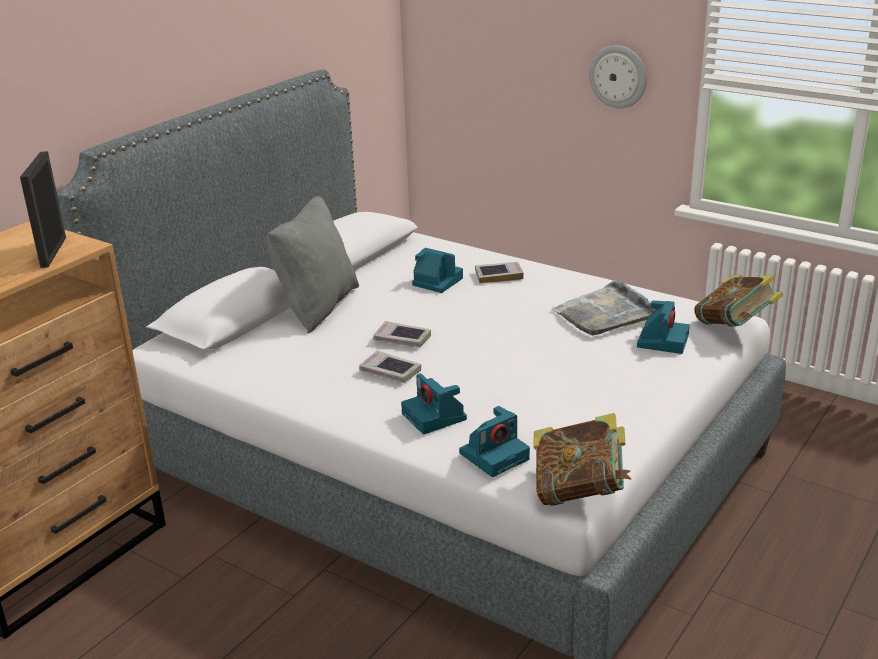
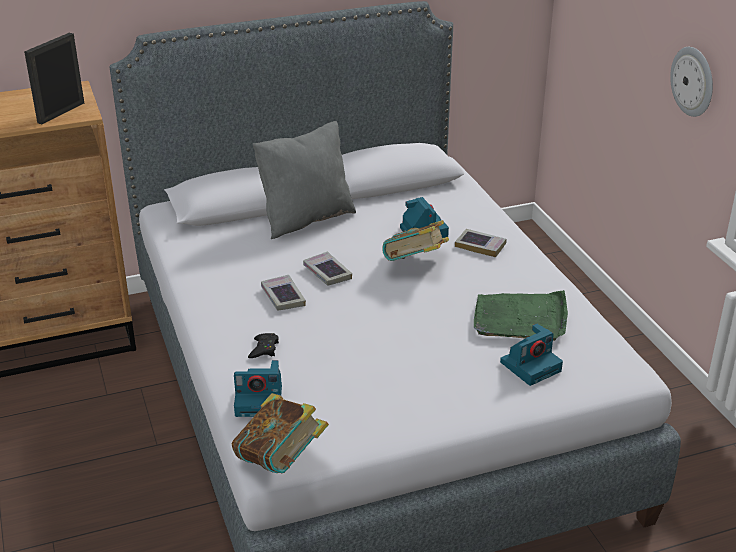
camera: 35 degrees right, 5 degrees up
(435, 417) = (264, 349): camera -> black game controller
(606, 313) = (520, 319): grey tray -> green tray
(734, 328) = (616, 383): book -> book (415, 265)

